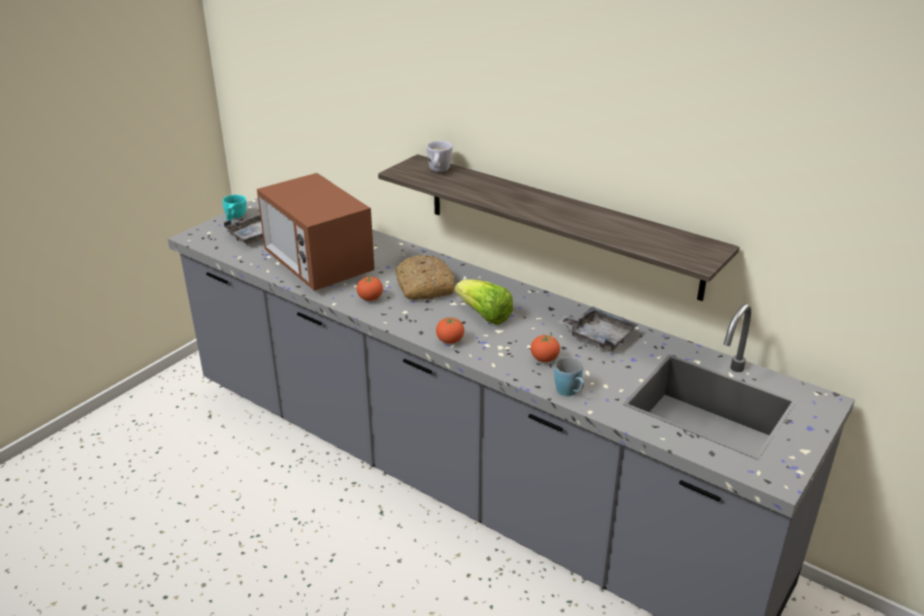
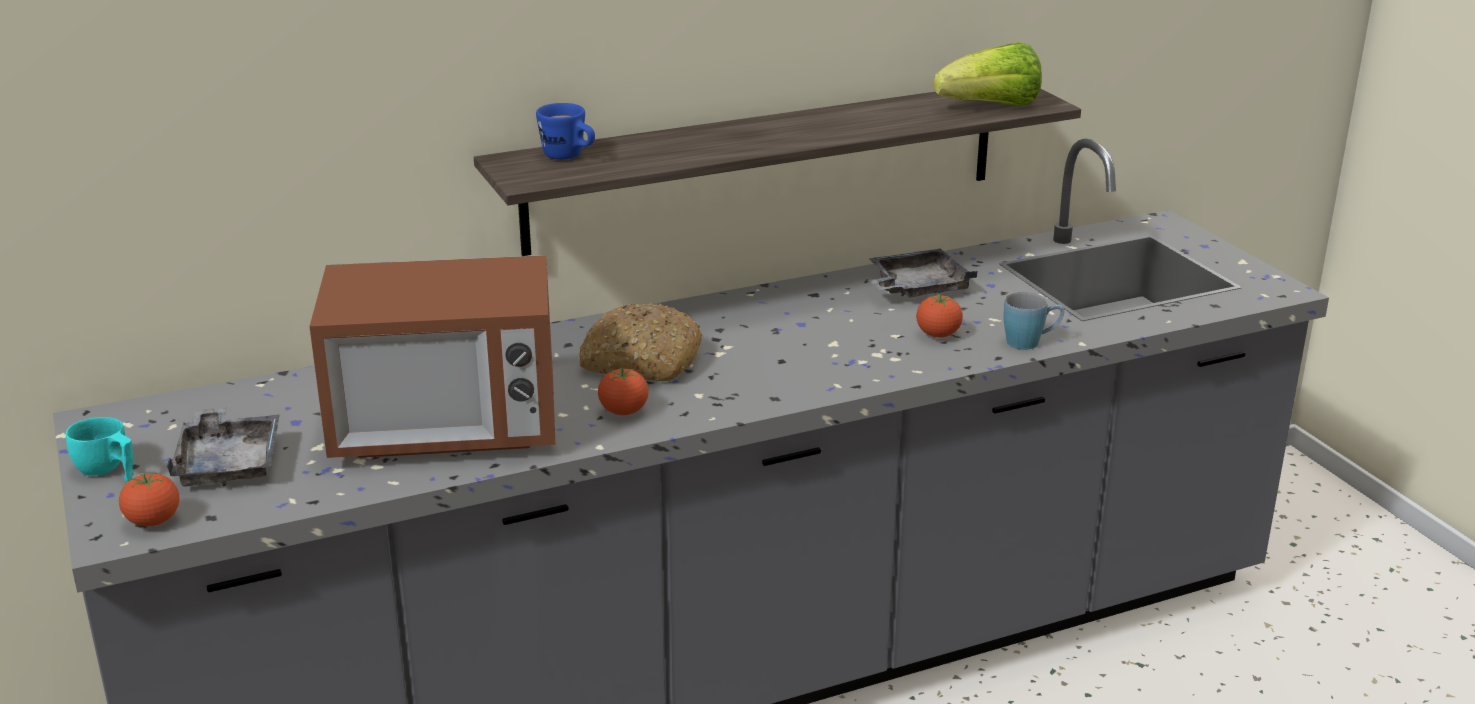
camera: 60 degrees left, 5 degrees down
(438, 171) = (569, 157): white mug -> blue mug
(450, 341) = (824, 383): tomato -> tomato (153, 521)
(484, 315) = (781, 341): lettuce -> lettuce (992, 107)

